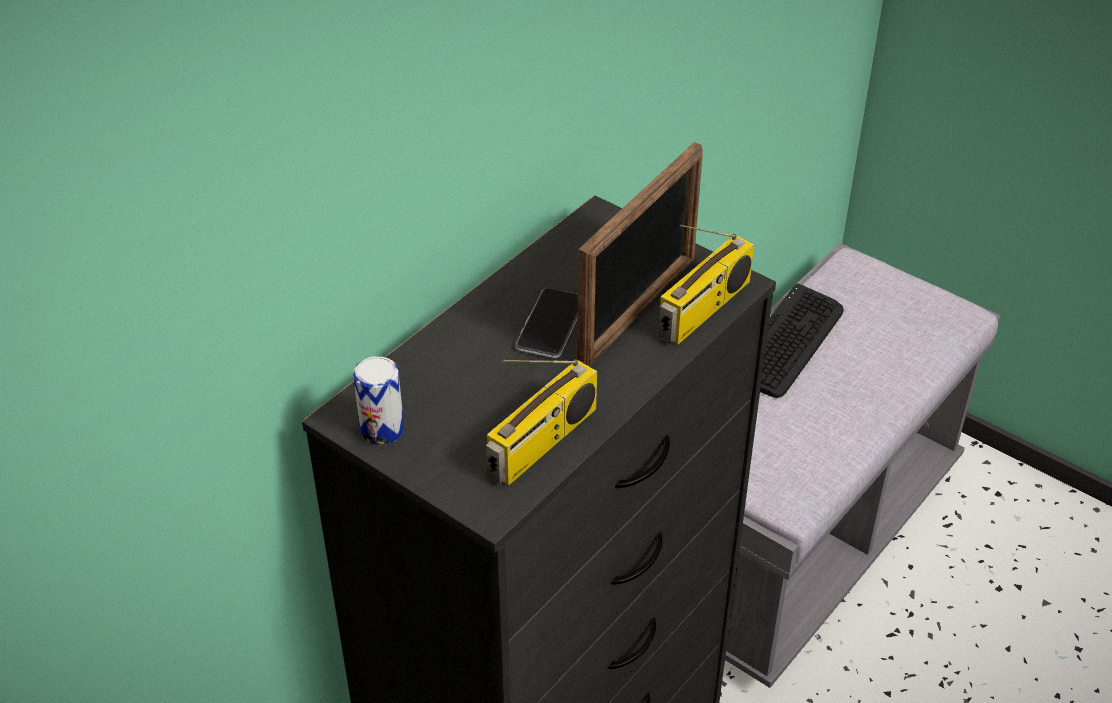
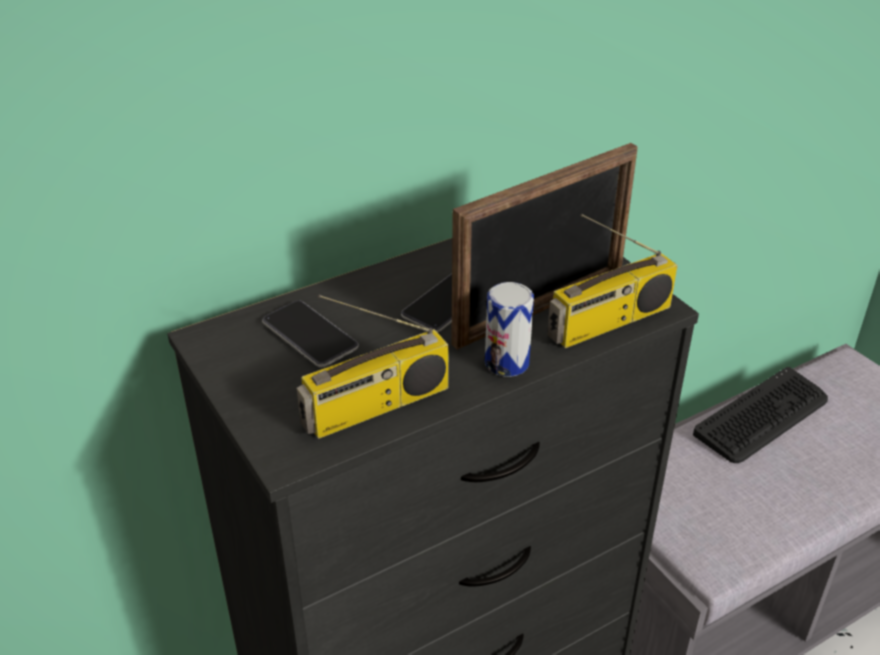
camera: 20 degrees right, 5 degrees down
(382, 430) = (232, 357): can -> can (507, 362)
(441, 389) = (310, 335): none -> phone

